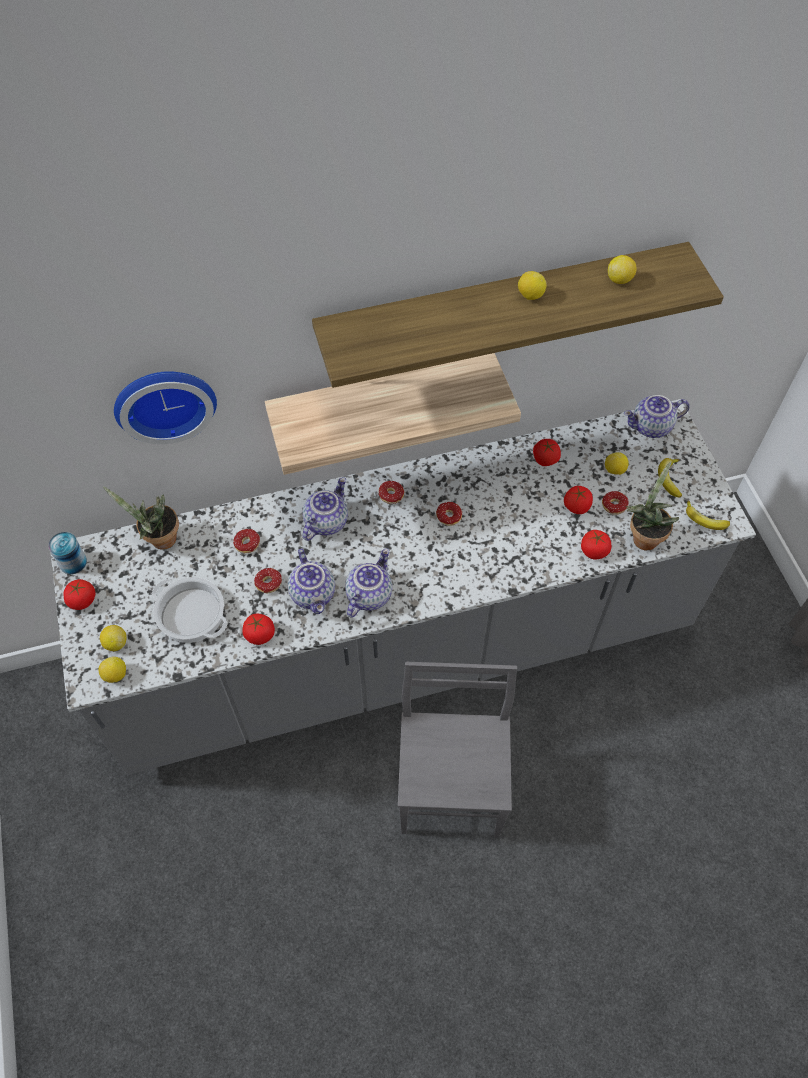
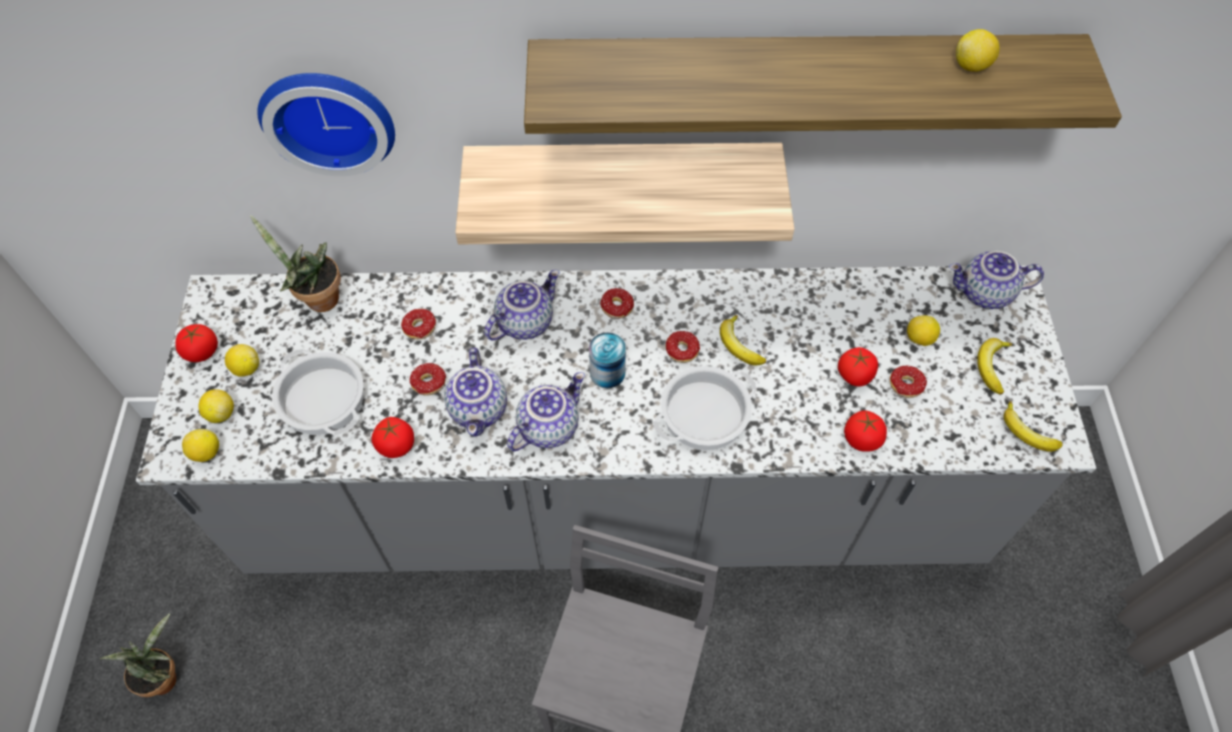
camera: 15 degrees right, 0 degrees up
(73, 562) = (208, 303): can -> can (607, 373)
(478, 558) = (704, 413): none -> cooking pot
(488, 504) = (738, 345): none -> banana
(530, 295) = (836, 64): lemon -> lemon (246, 368)
(545, 459) = (830, 305): tomato -> none
(643, 536) = (935, 435): potted plant -> potted plant (164, 676)

